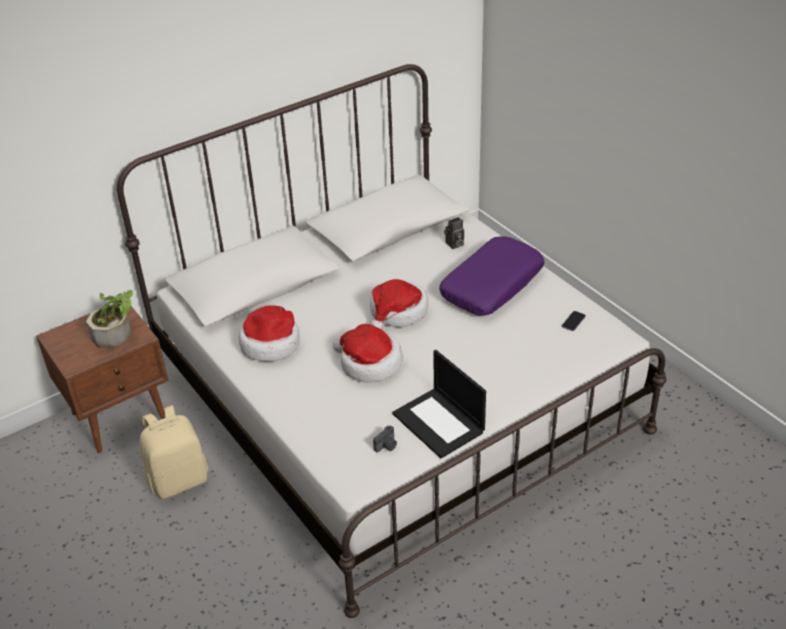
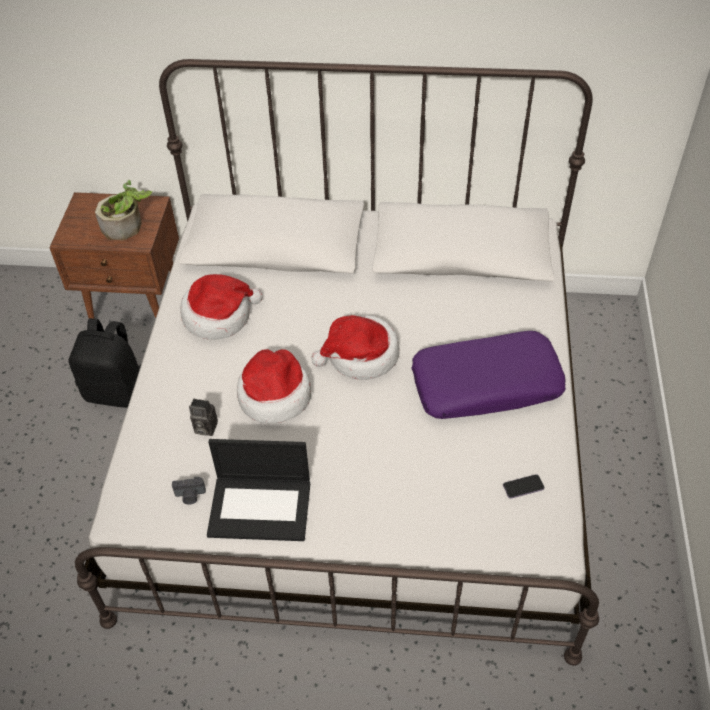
camera: 40 degrees right, 10 degrees up
(179, 480) = (117, 391): beige backpack -> black backpack
(439, 423) = (261, 507): laptop -> laptop turned 90 degrees counterclockwise
(454, 244) = (501, 312): camera -> camera (204, 428)

